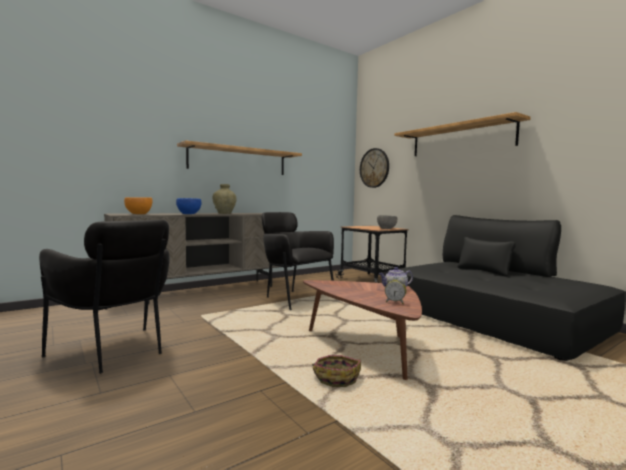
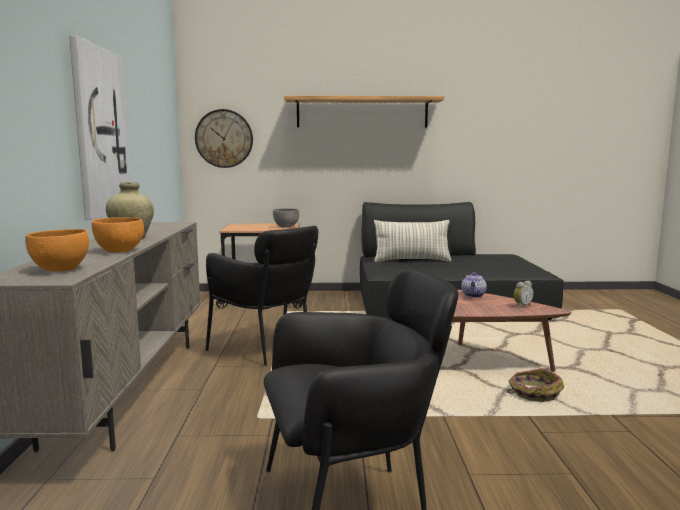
camera: 55 degrees left, 5 degrees up
(188, 214) = (119, 251): blue bowl -> orange bowl
(238, 161) = (100, 132): shelf -> picture
(294, 298) = (269, 350): black armchair -> black armchair turned 120 degrees counterclockwise
(463, 268) = (412, 261): none -> pillow

